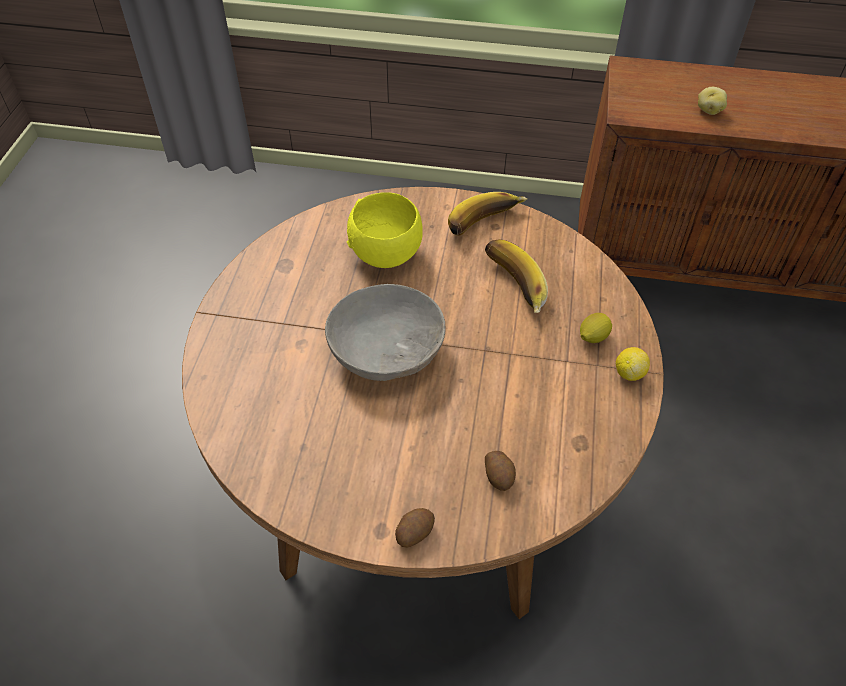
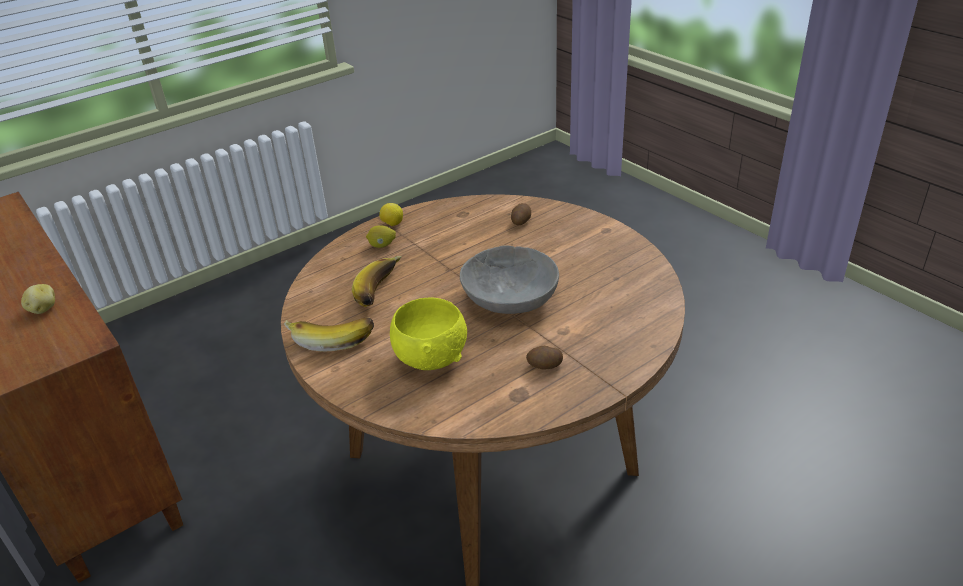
camera: 135 degrees left, 15 degrees down
(414, 532) = (589, 223): potato -> potato (544, 366)

